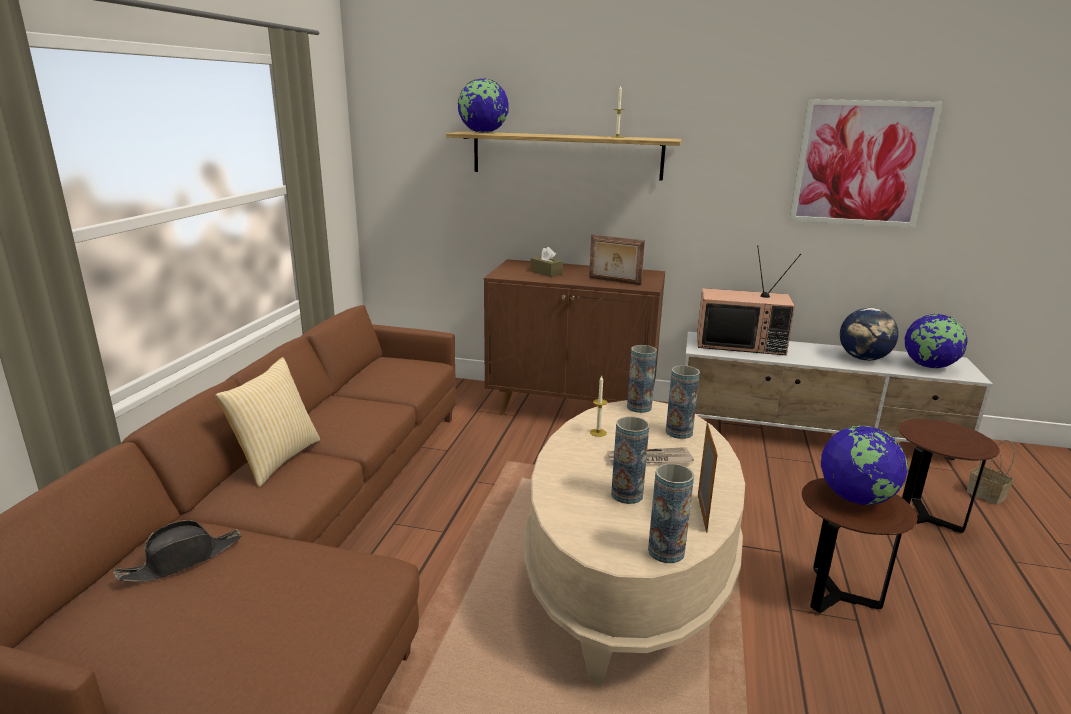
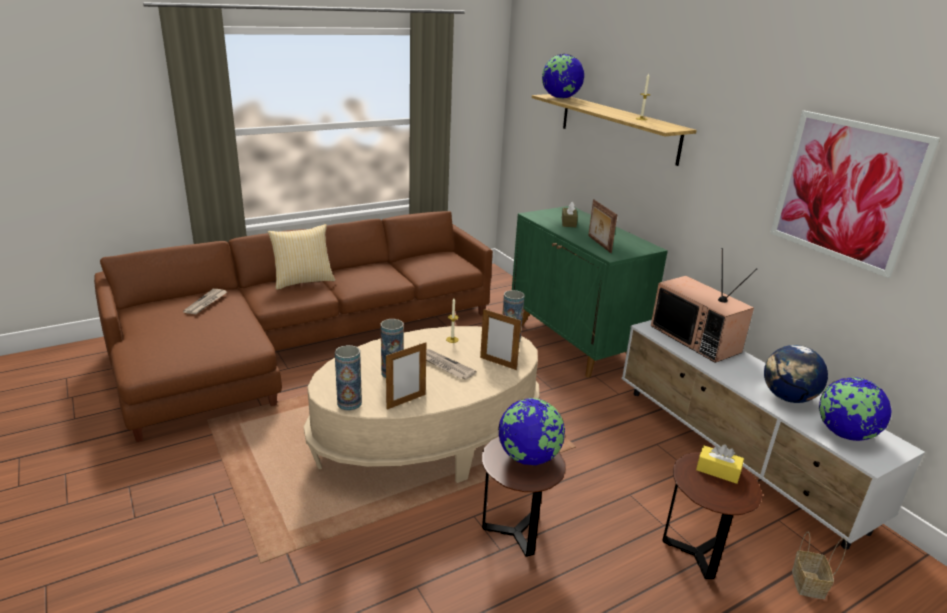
camera: 45 degrees right, 5 degrees up
(182, 560) = (206, 303): black hat -> newspaper
(572, 408) = (574, 343): brown cabinet -> green cabinet
(679, 432) = (498, 363): vase -> picture frame
(933, 430) = (718, 471): none -> yellow tissue box

